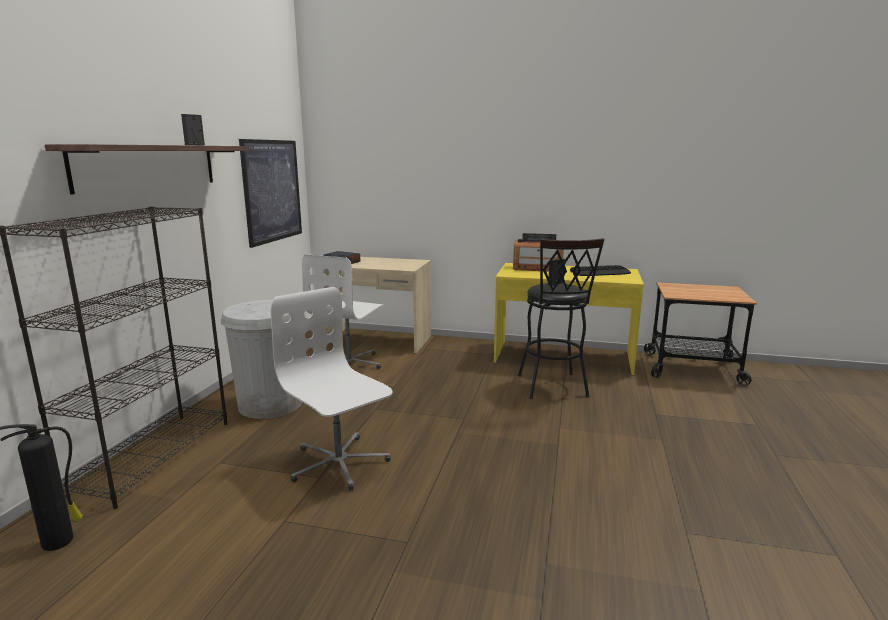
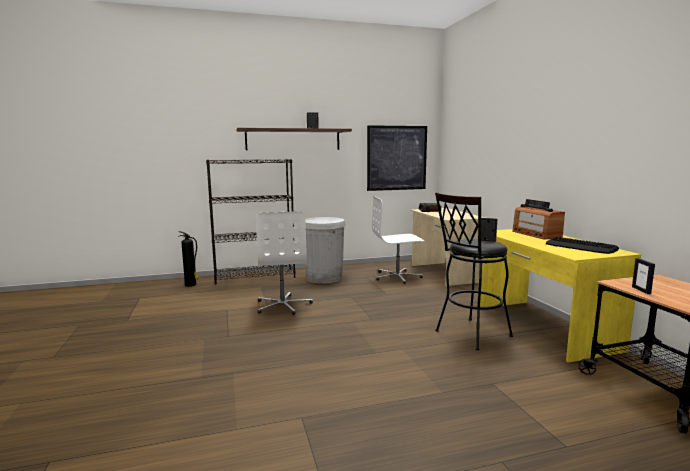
camera: 60 degrees right, 5 degrees down
(338, 463) = (283, 305): white office chair -> white office chair turned 150 degrees clockwise
(696, 296) = (641, 290): none -> picture frame

